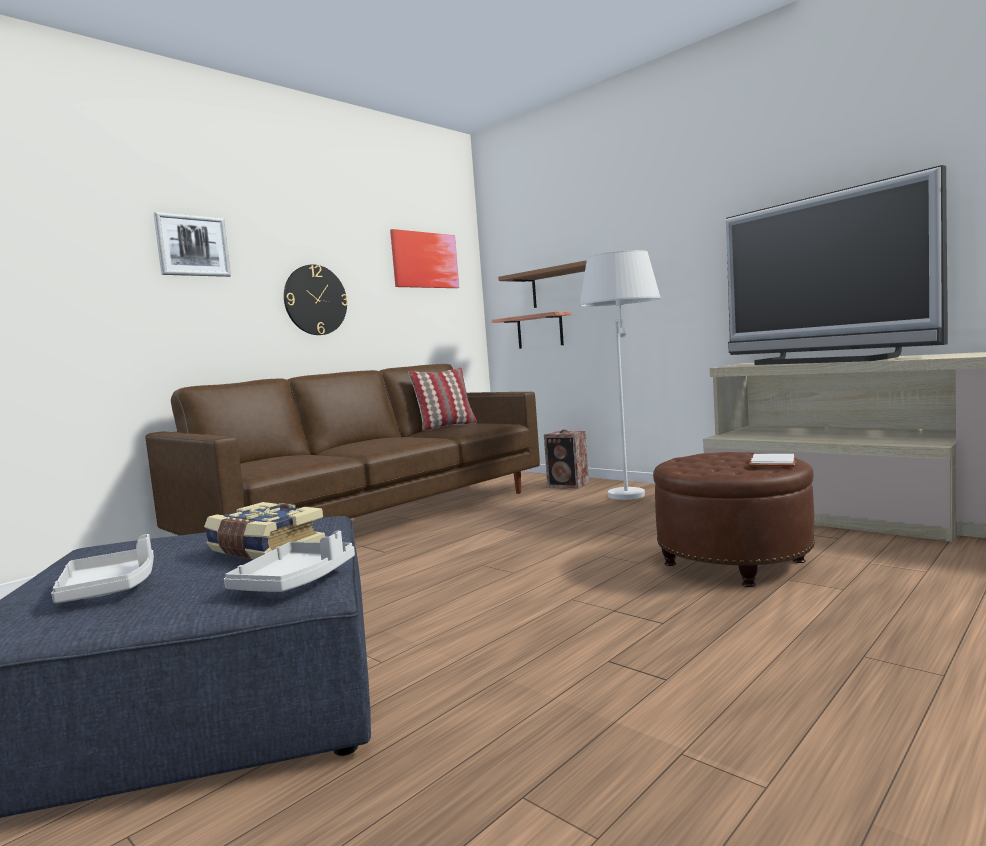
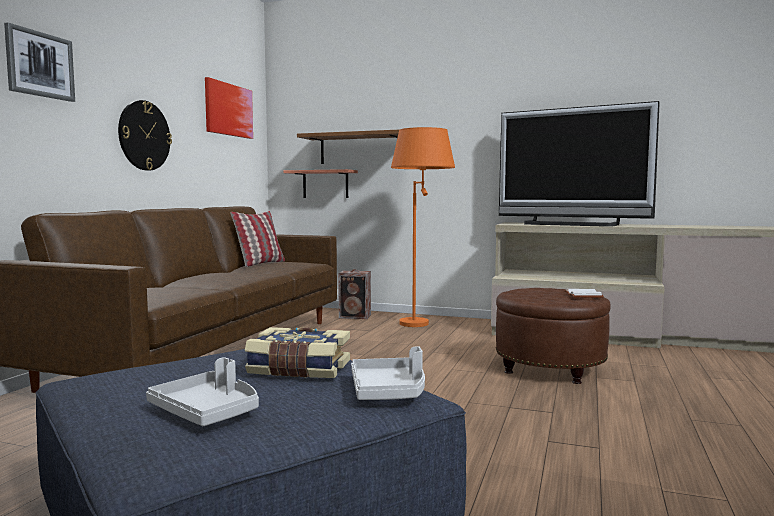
camera: 25 degrees left, 0 degrees up
(630, 500) = (421, 327): white floor lamp -> orange floor lamp

